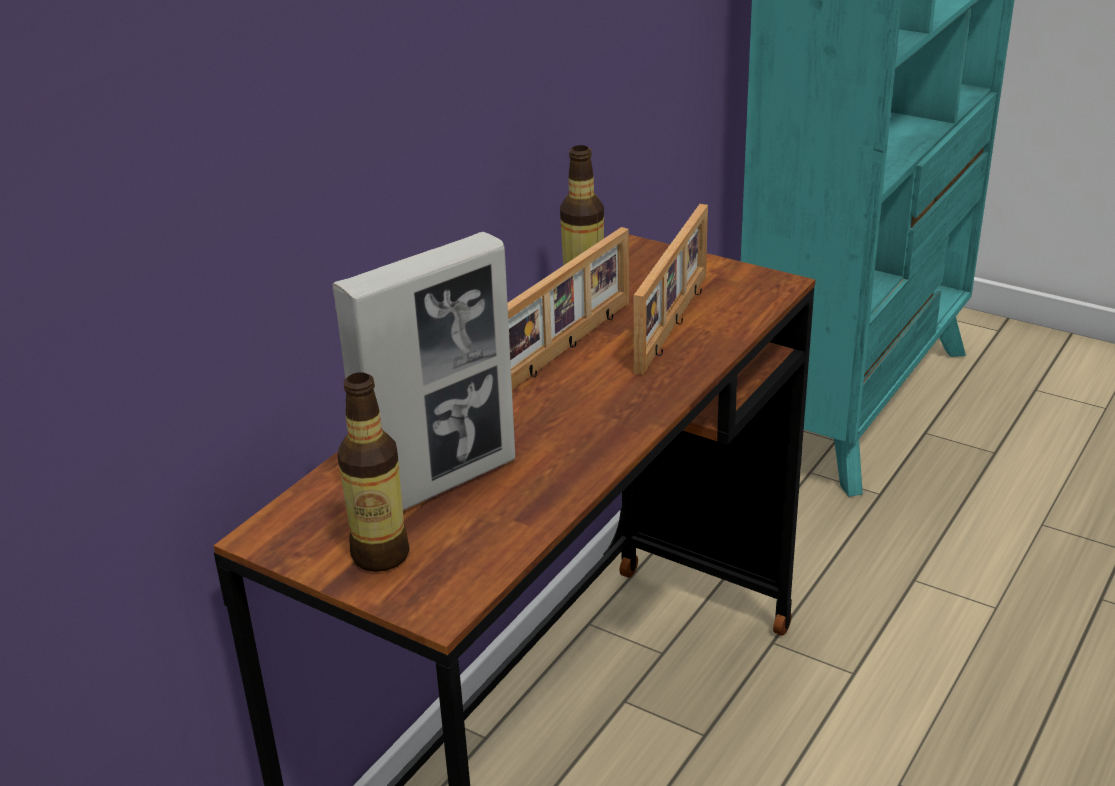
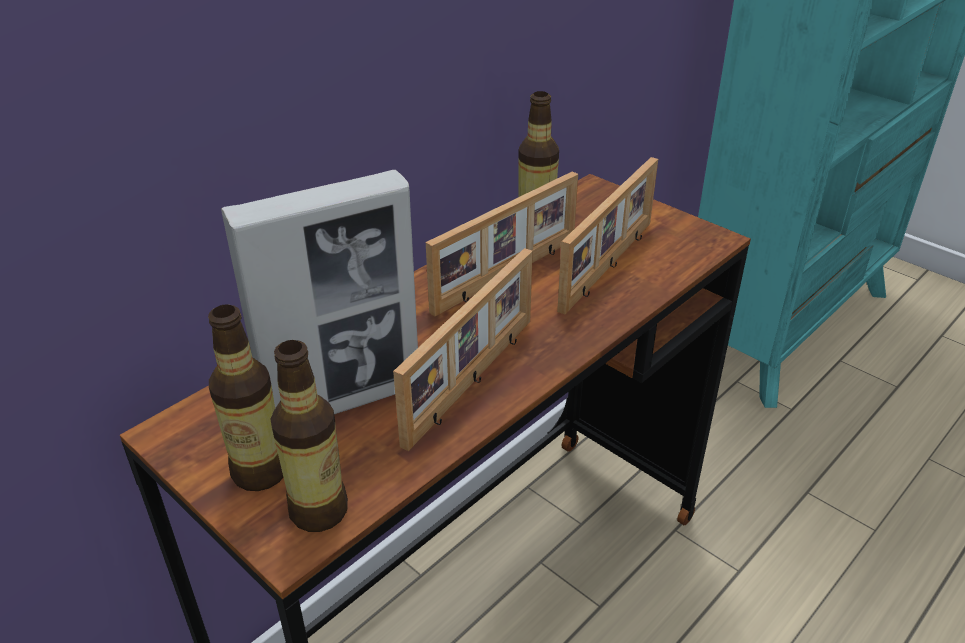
camera: 10 degrees right, 5 degrees up
(455, 577) = (319, 511): none -> bottle
(568, 446) = (473, 380): none -> picture frame

